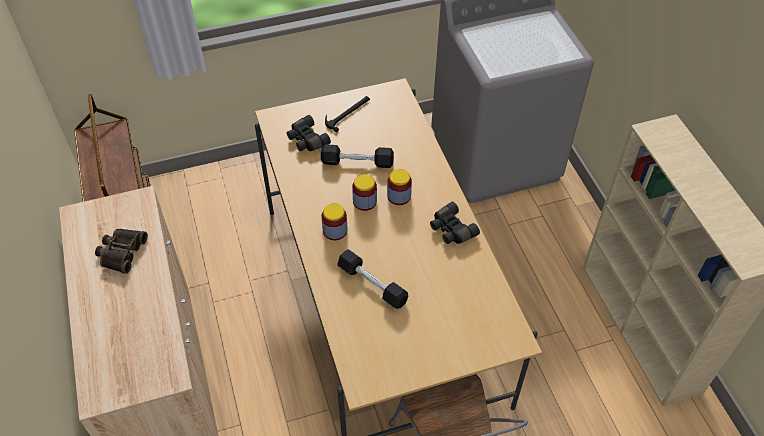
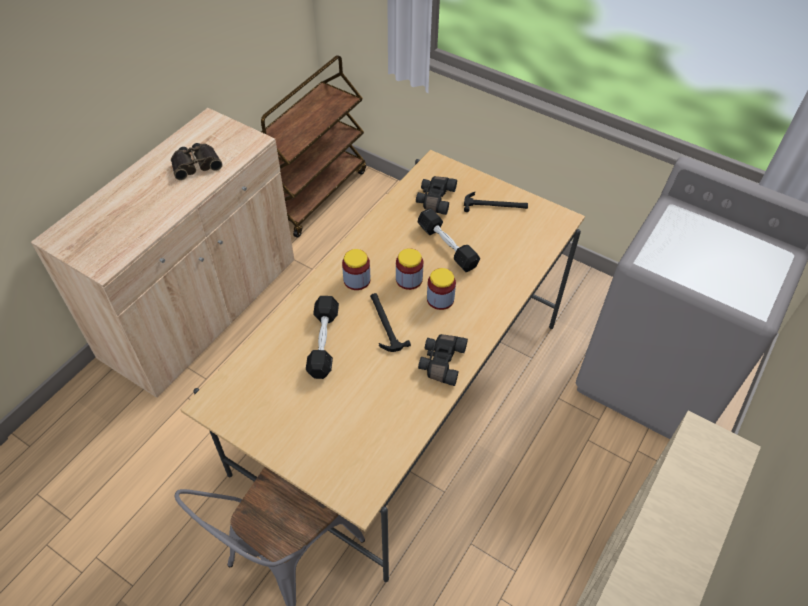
camera: 50 degrees right, 0 degrees up
(389, 239) = (384, 323): none -> hammer

